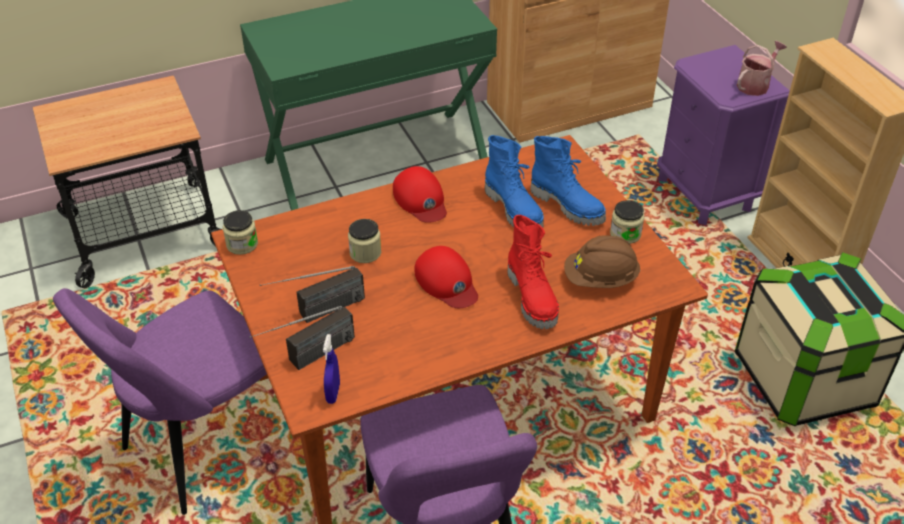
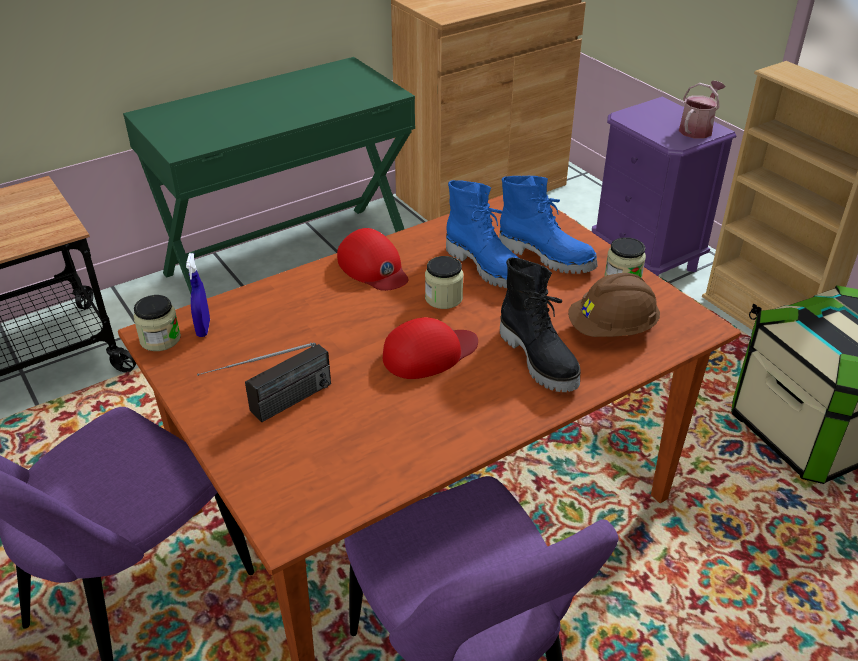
camera: 10 degrees left, 5 degrees down
(308, 359) = (272, 467): radio -> none
(333, 393) = (315, 506): blue spray bottle -> blue spray bottle (203, 328)
(365, 253) = (319, 332): jar -> jar (443, 298)
(447, 282) = (429, 353): red cap -> red cap turned 75 degrees counterclockwise
(533, 298) = (540, 359): red boot -> black boot

